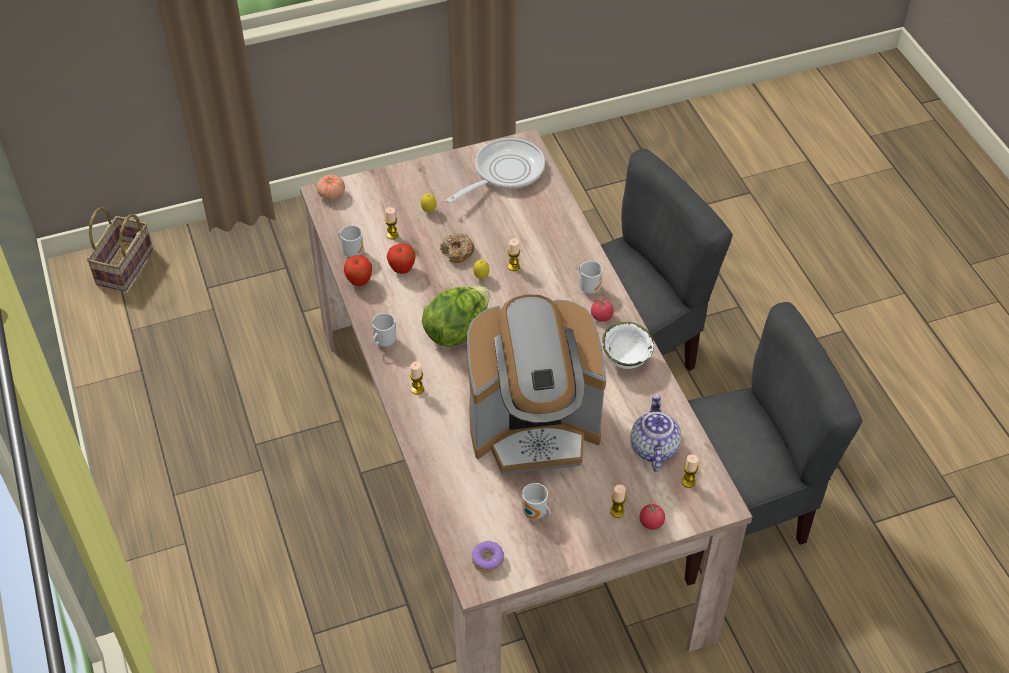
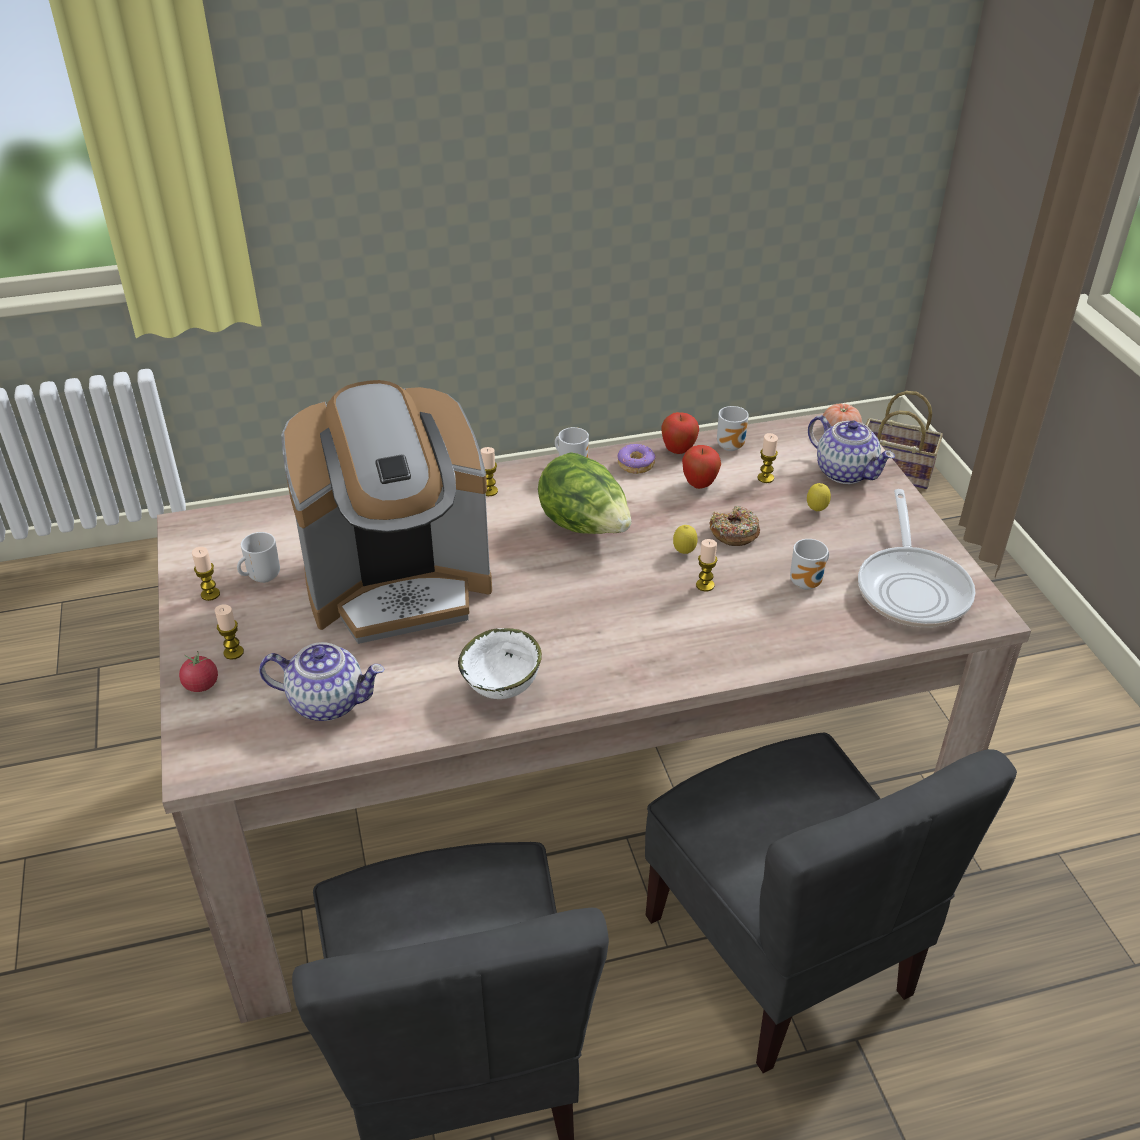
camera: 95 degrees right, 10 degrees down
(382, 194) = (845, 471): none -> teapot
(488, 559) = (213, 535): donut -> donut (636, 464)
(504, 172) = (912, 587): frying pan -> frying pan turned 45 degrees clockwise
(534, 428) = (399, 586): coffee machine -> coffee machine turned 105 degrees counterclockwise
(589, 287) = (658, 662): mug -> mug (808, 583)
(601, 316) = (595, 670): tomato -> none
(688, 482) = (253, 733): candle -> candle (210, 594)

